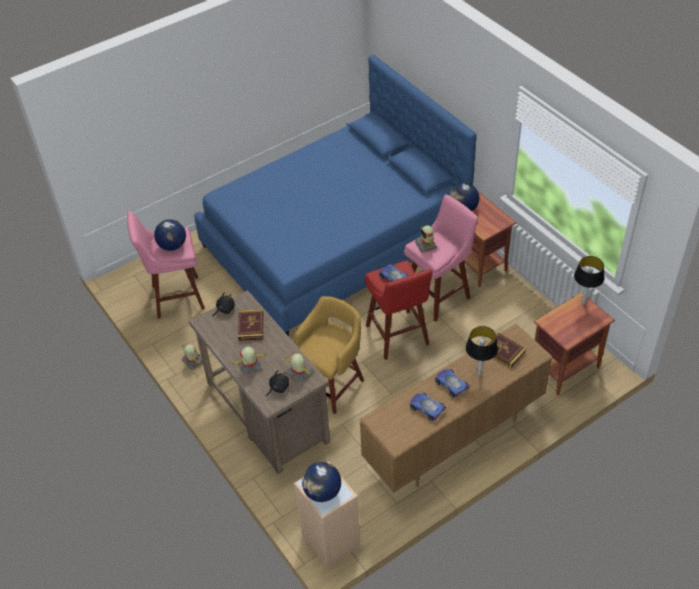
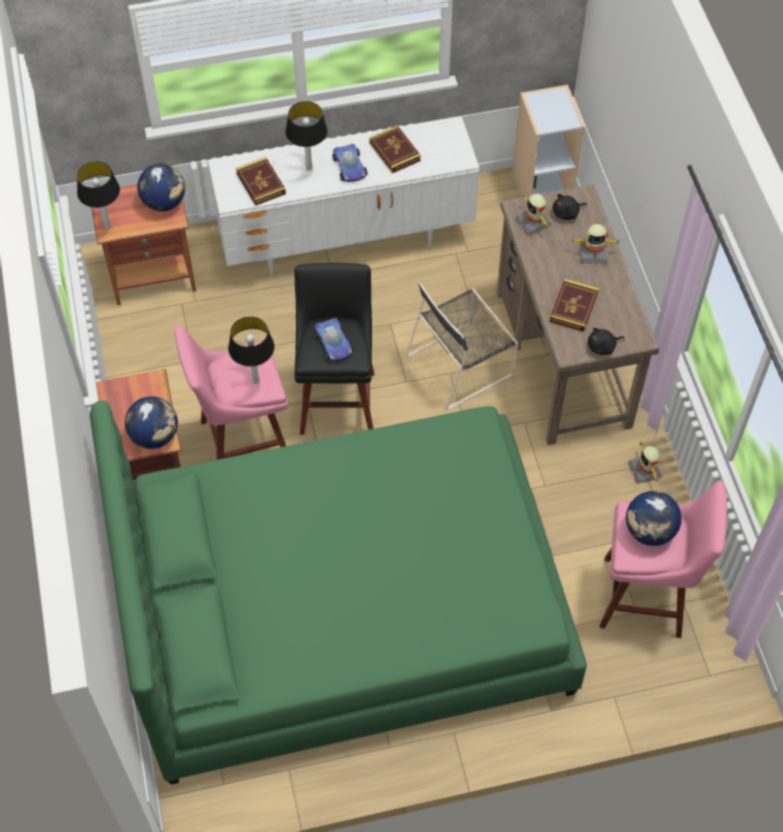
camera: 160 degrees left, 10 degrees up
(322, 492) = (556, 107): globe -> globe (164, 202)
(331, 384) = (462, 364): yellow stool -> black chair
(335, 241) = (344, 609): blue bed -> green bed
(397, 336) = (338, 400): red stool -> black stool
(426, 245) = (255, 380): toy robot -> table lamp
(426, 408) = (394, 151): toy car -> book
(453, 439) = (346, 242): brown dresser -> white dresser

